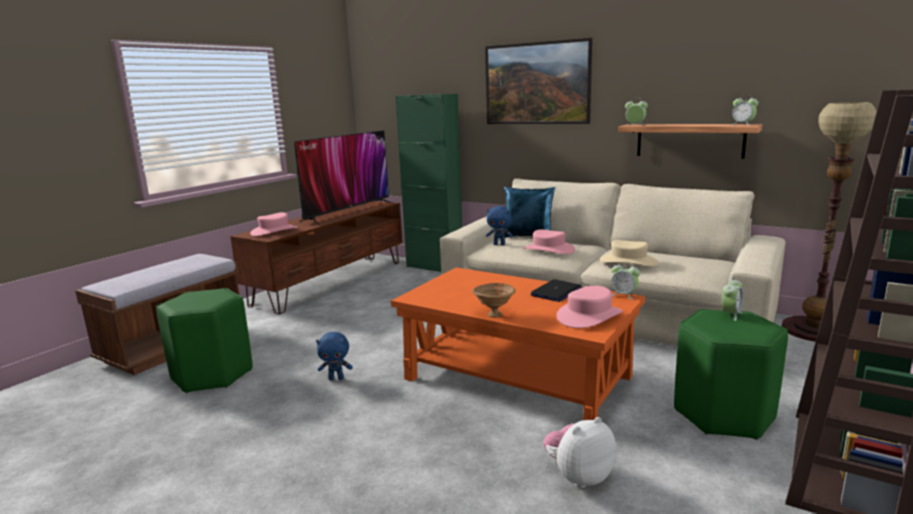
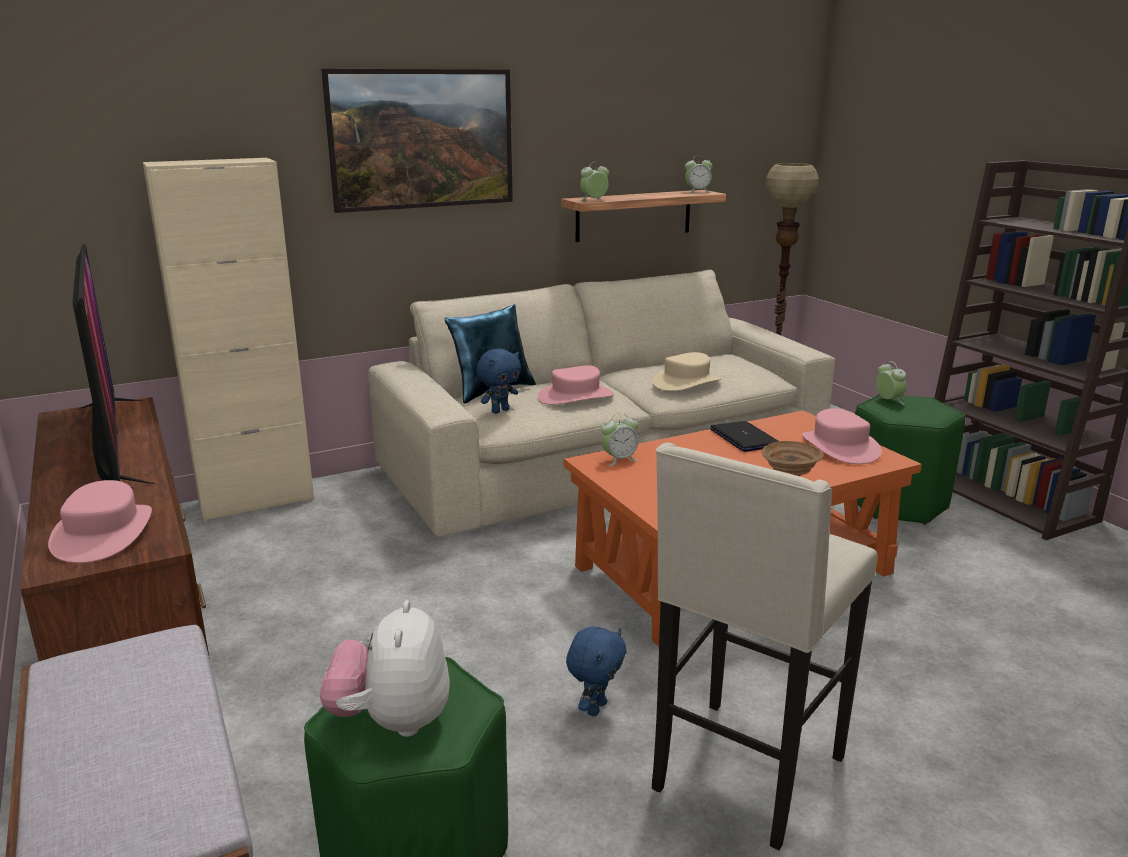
camera: 60 degrees left, 5 degrees up
(307, 428) = (744, 775): none -> beige stool
(434, 267) = (256, 501): green cabinet -> beige cabinet
(578, 476) = (970, 610): plush toy -> plush toy (392, 721)
(624, 295) = (792, 416): alarm clock -> alarm clock (619, 460)

